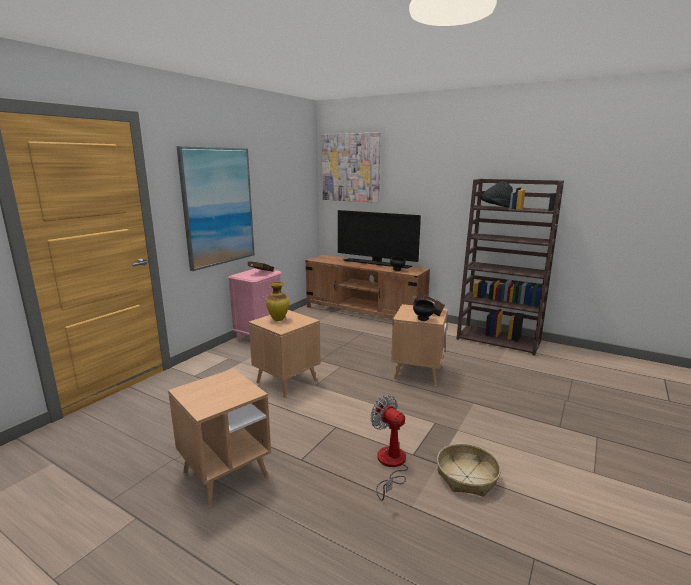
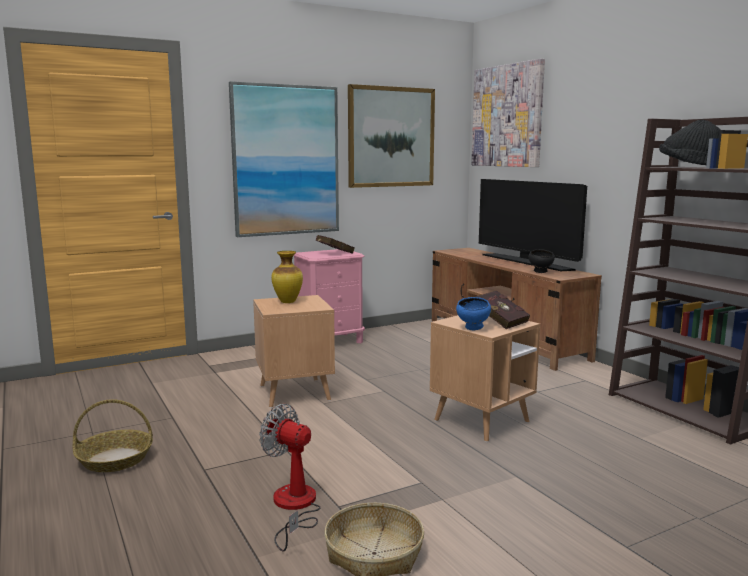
camera: 30 degrees right, 5 degrees down
(225, 474) = (115, 459): brown side table -> basket
(278, 183) = (391, 137): none -> picture
(390, 465) = (294, 507): fan -> fan turned 45 degrees counterclockwise
(423, 320) = (473, 329): black bowl -> blue bowl

